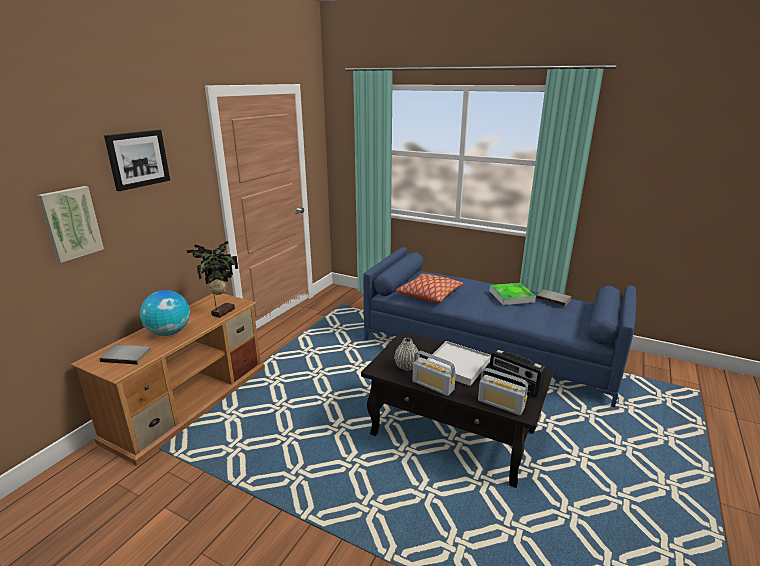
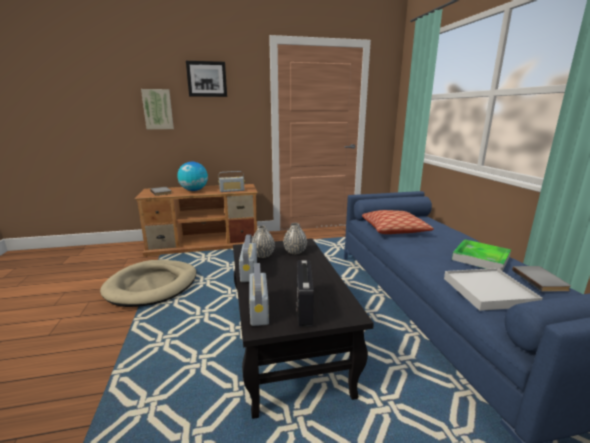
camera: 50 degrees right, 5 degrees down
(221, 312) = (232, 190): potted plant -> radio
(239, 481) = (152, 285): none -> beige dog bed
(419, 350) = (295, 251): none -> grey vase
(457, 365) = (296, 271): white tray -> white tray (488, 291)

